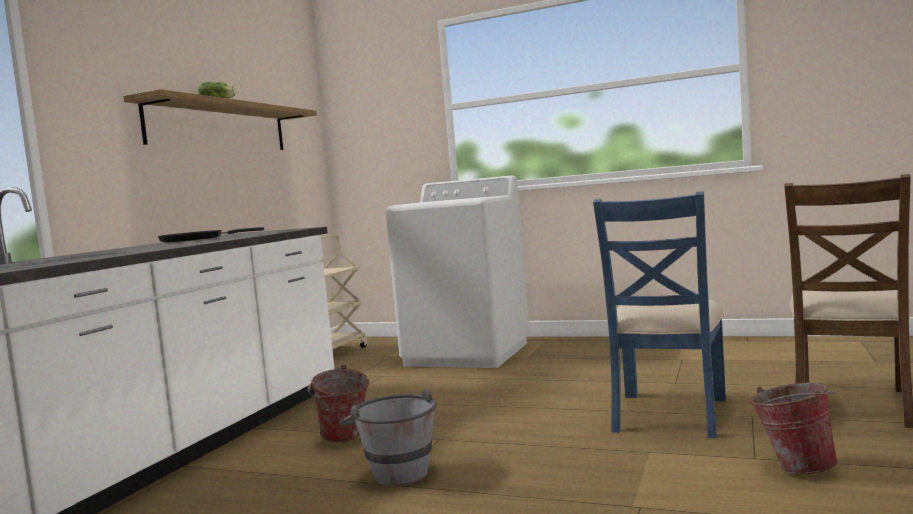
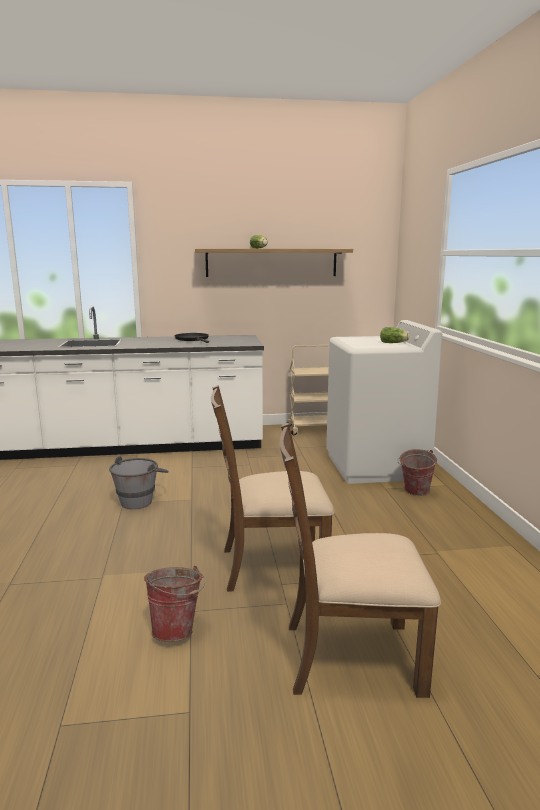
camera: 60 degrees right, 10 degrees up
(343, 439) = (182, 475): bucket -> bucket (414, 493)
(470, 198) = (394, 343): none -> lettuce
(668, 414) = (271, 566): blue chair -> brown chair

